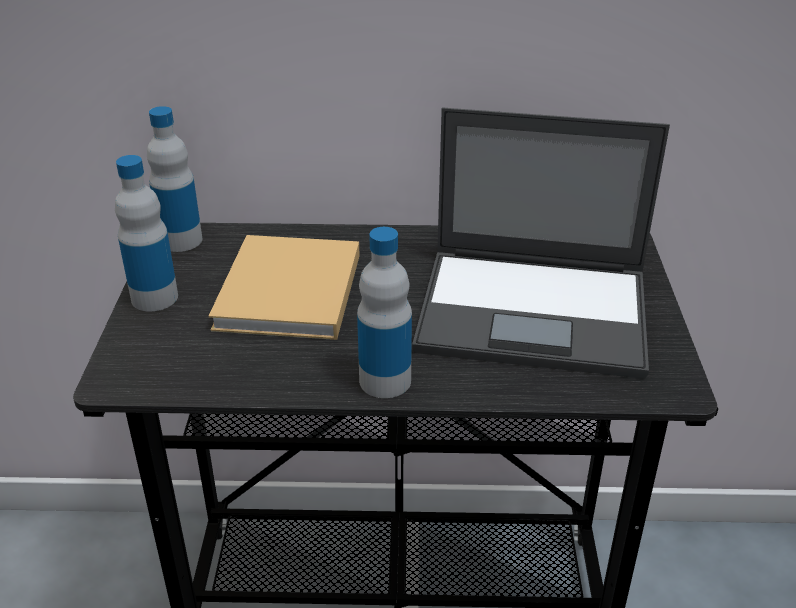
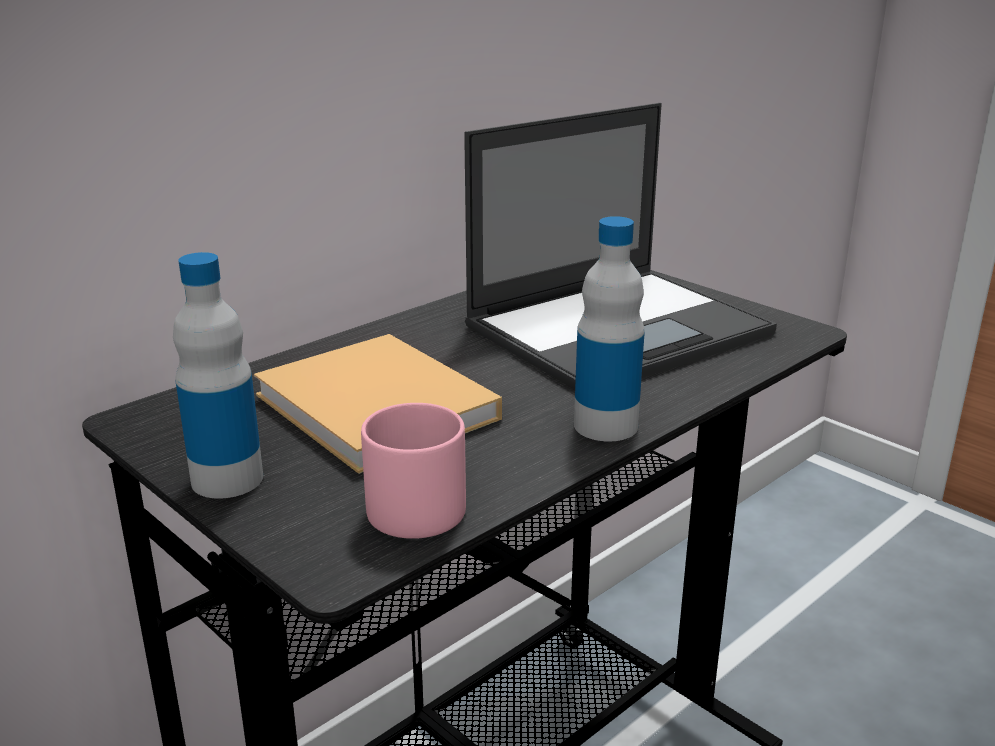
camera: 45 degrees left, 10 degrees down
(181, 240) = (153, 420): bottle -> none
(209, 368) = (422, 501): none -> pink mug

